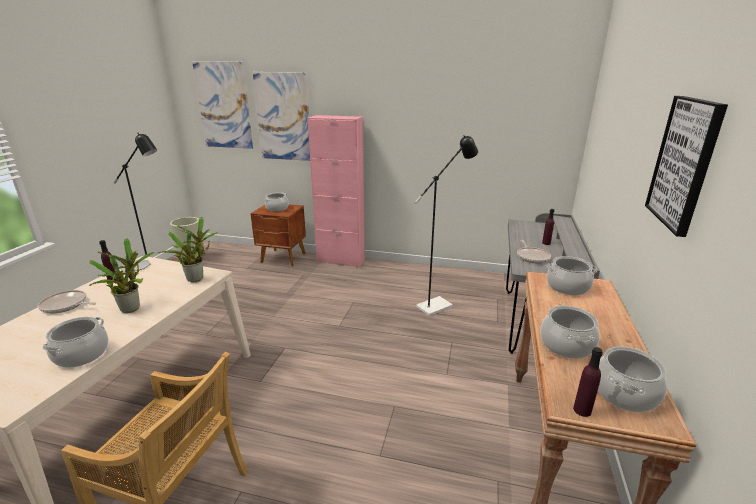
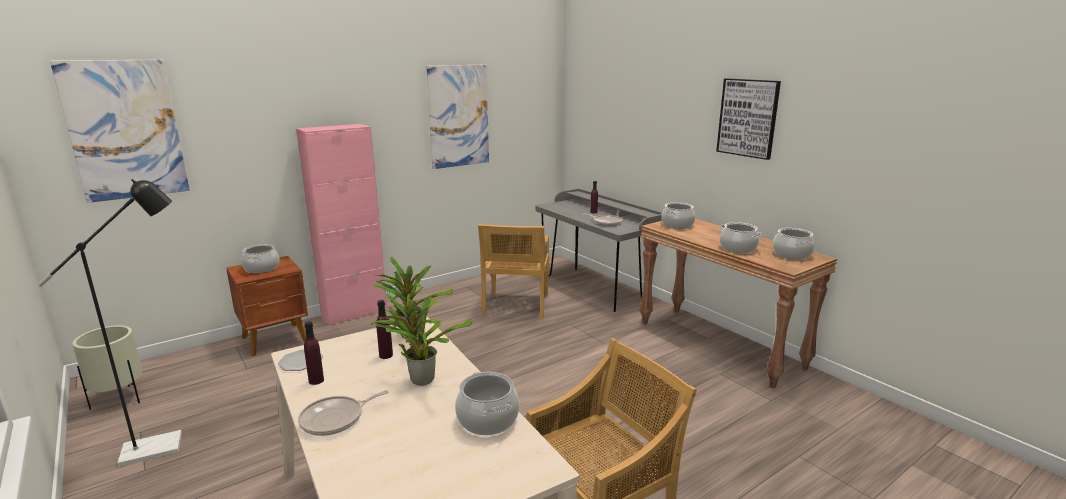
camera: 50 degrees left, 5 degrees down
(283, 117) = (242, 136): picture -> picture (459, 116)
(439, 304) = (516, 306): black floor lamp -> beige chair
(582, 410) = (796, 266): purple bottle -> purple bottle (386, 355)

